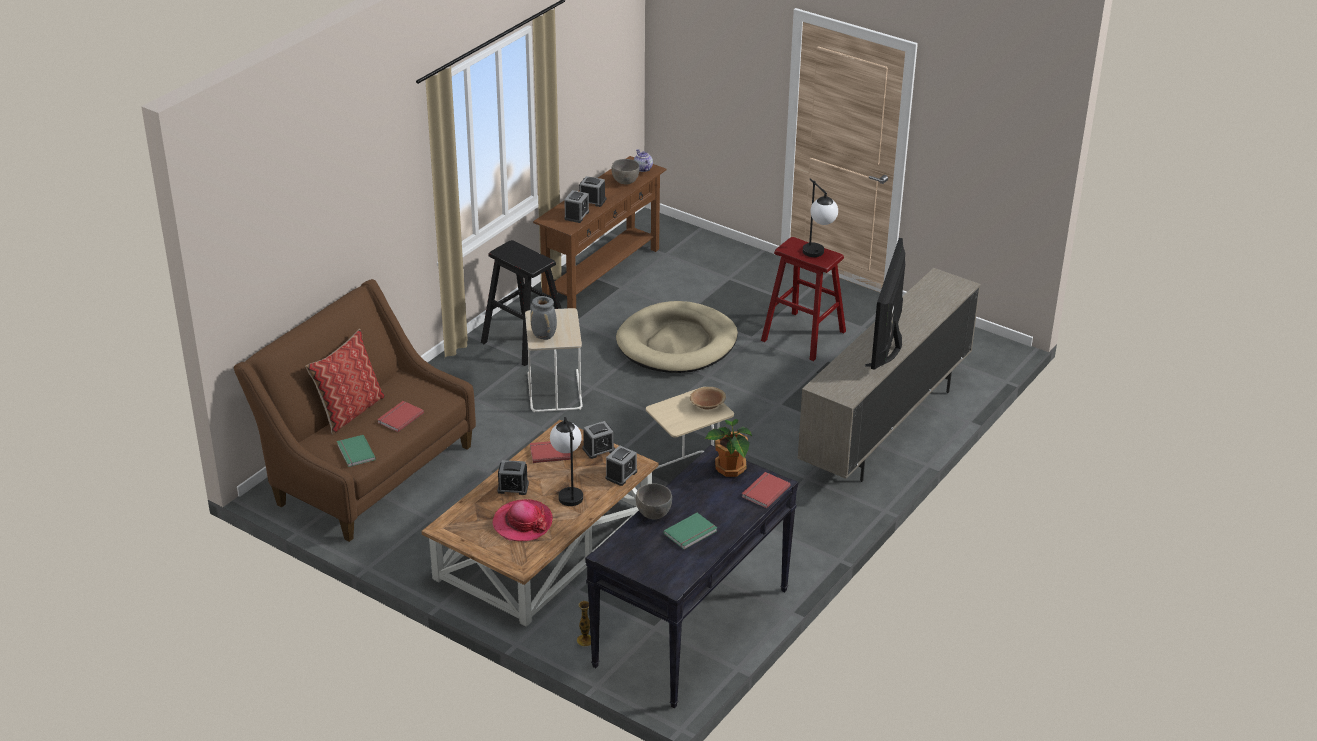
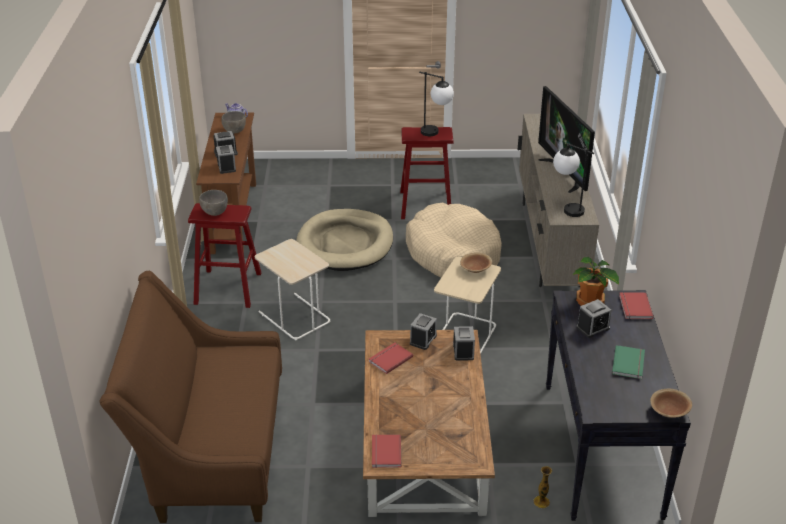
camera: 35 degrees left, 0 degrees up
(349, 411) = (192, 401): pillow -> none
(354, 452) = (238, 435): green book -> none
(399, 417) = (243, 386): red book -> red book (384, 452)
(513, 487) = (394, 401): alarm clock -> alarm clock (593, 328)
(522, 523) = (436, 426): hat -> none
(525, 340) = (228, 288): black stool -> red stool
(544, 336) = (292, 269): grey vase -> none
(568, 492) = (440, 384): table lamp -> table lamp (566, 208)
(653, 513) = (584, 362): grey bowl -> grey bowl (214, 212)
(671, 584) = (669, 411): none -> brown bowl
(771, 396) = (453, 254): none -> beige dog bed

